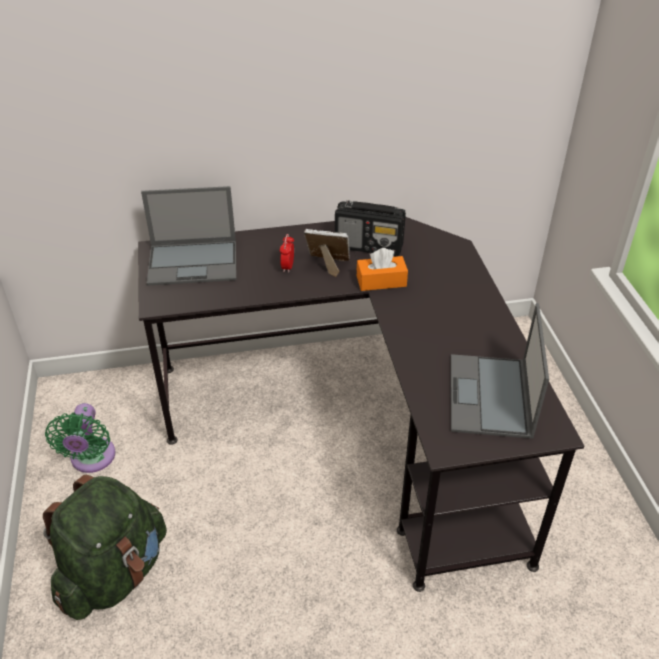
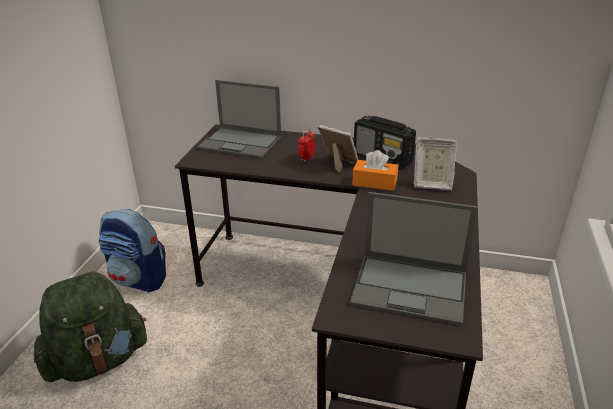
camera: 25 degrees right, 10 degrees down
(91, 459) = (139, 279): green fan -> backpack
(437, 267) = (431, 184): none -> picture frame
(490, 397) = (411, 288): laptop -> laptop turned 105 degrees counterclockwise

